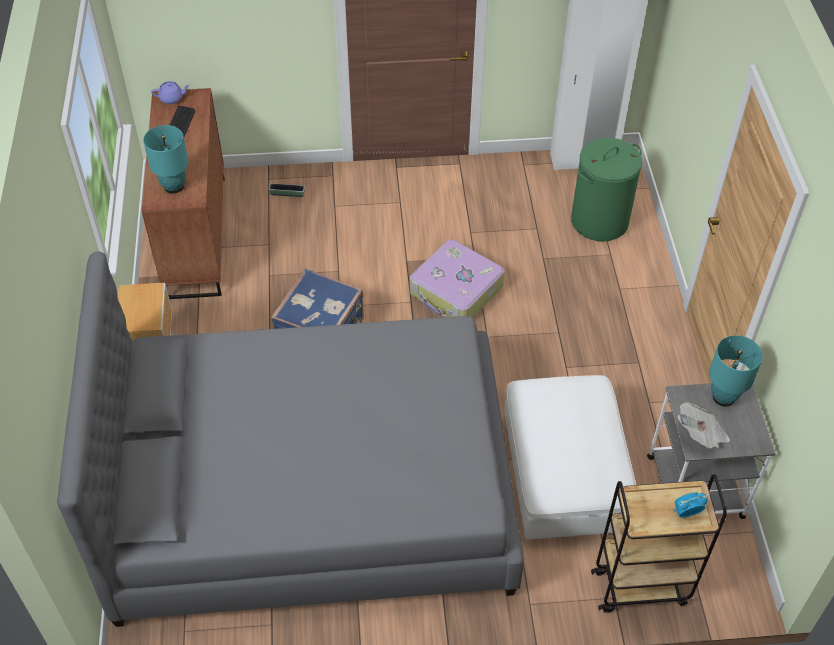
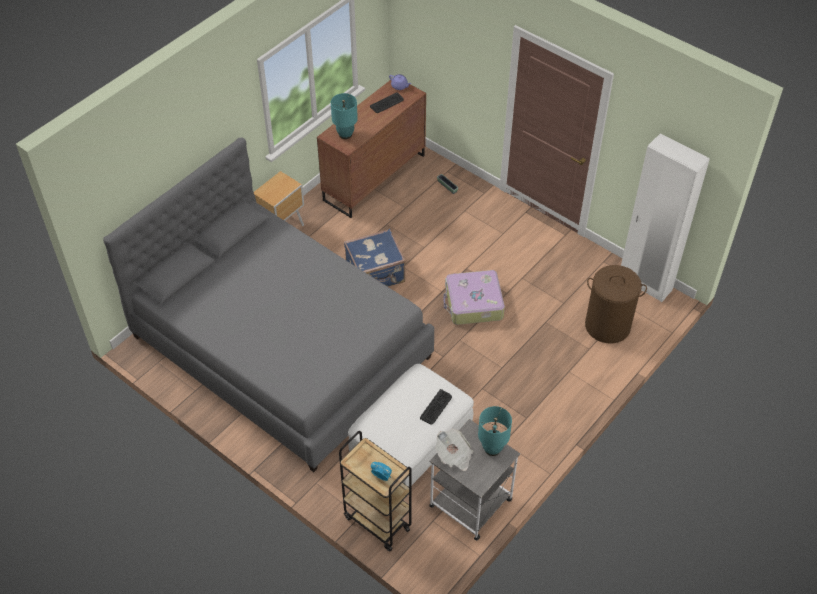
camera: 45 degrees right, 0 degrees up
(590, 410) = (436, 407): none -> keyboard
(599, 221) = (607, 325): green laundry basket -> brown laundry basket

